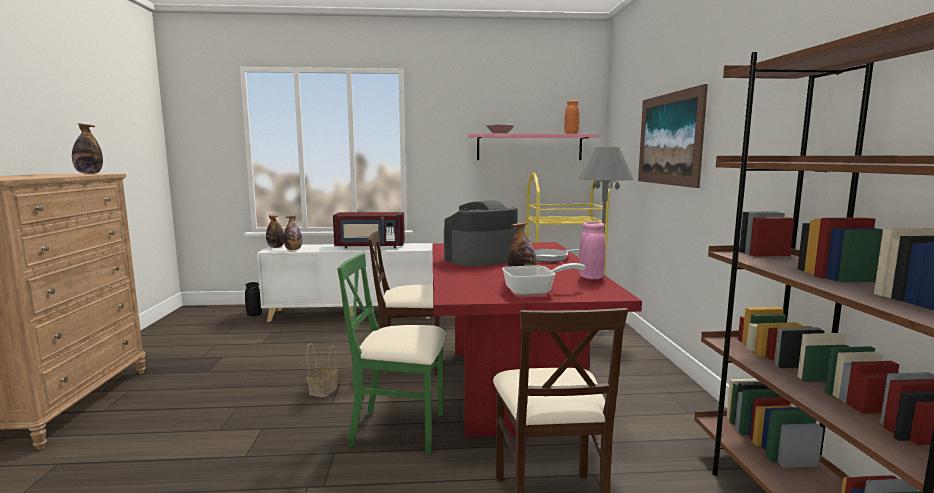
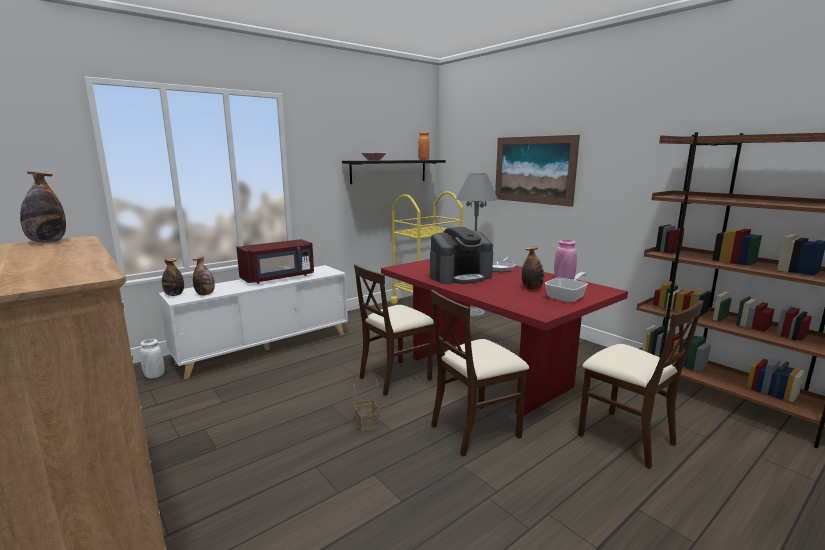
camera: 35 degrees left, 5 degrees up
(254, 315) = (154, 376): black vase -> white vase
(399, 430) = (475, 429): green chair -> beige chair
(481, 259) = (460, 276): coffee machine -> coffee machine turned 135 degrees counterclockwise
(529, 147) = (389, 171): pink shelf -> black shelf

